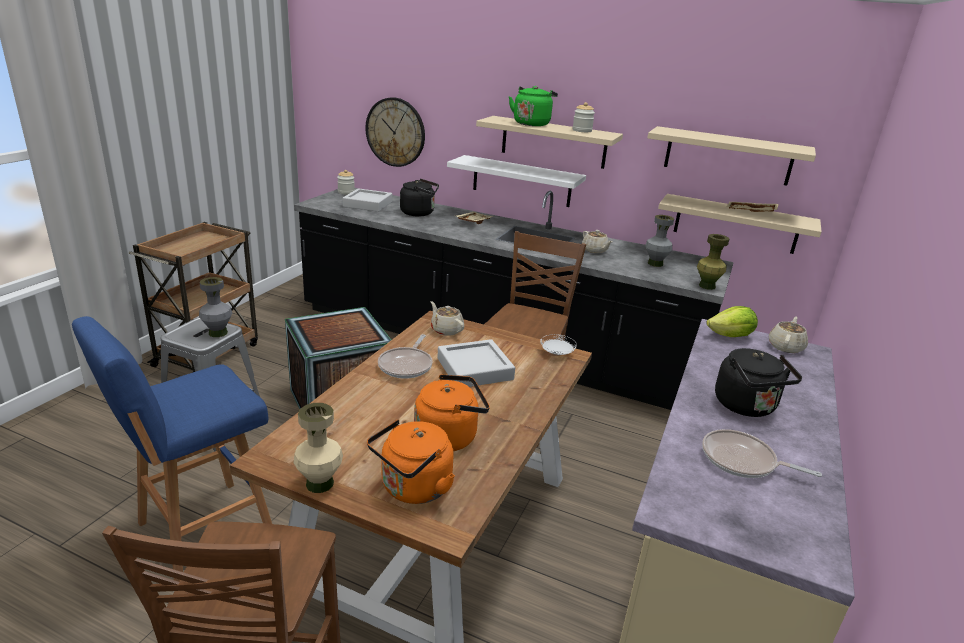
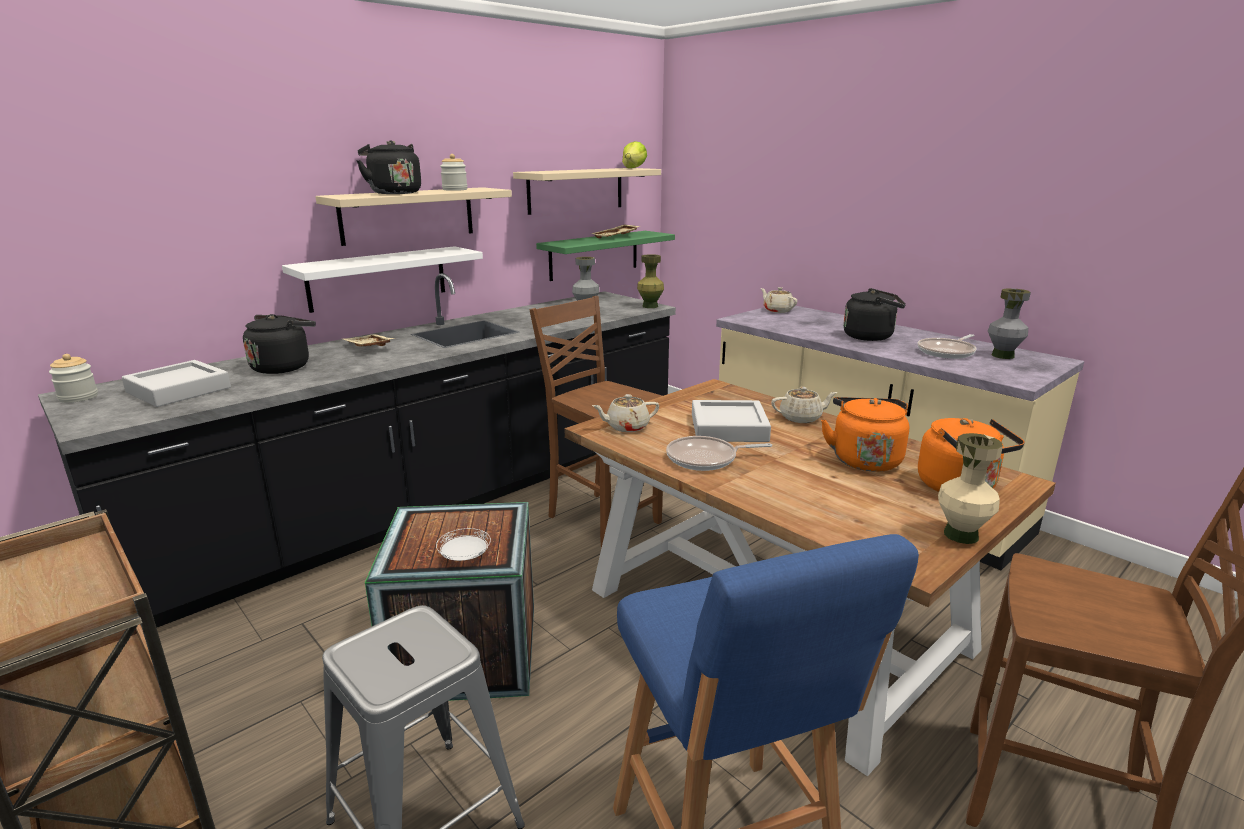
camera: 65 degrees left, 5 degrees down
(218, 333) = (424, 631): grey vase -> grey vase (1002, 356)
(395, 132) = (132, 260): wall clock -> none
(406, 365) = (706, 459): frying pan -> frying pan turned 135 degrees clockwise
(532, 123) = (393, 193): green kettle -> black kettle
(557, 353) = (710, 390): white plate -> white plate (464, 557)
(595, 250) = (530, 320): beige teapot -> beige teapot (801, 418)
(731, 336) = (754, 318): lettuce -> lettuce (634, 168)
(736, 224) = (594, 255): beige shelf -> green shelf

